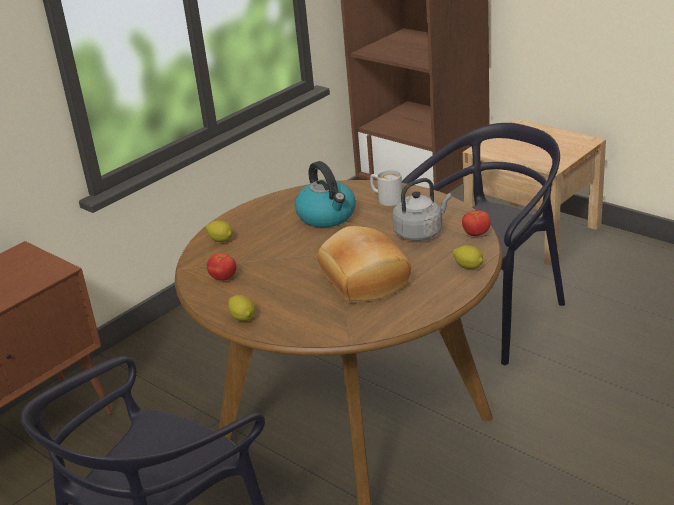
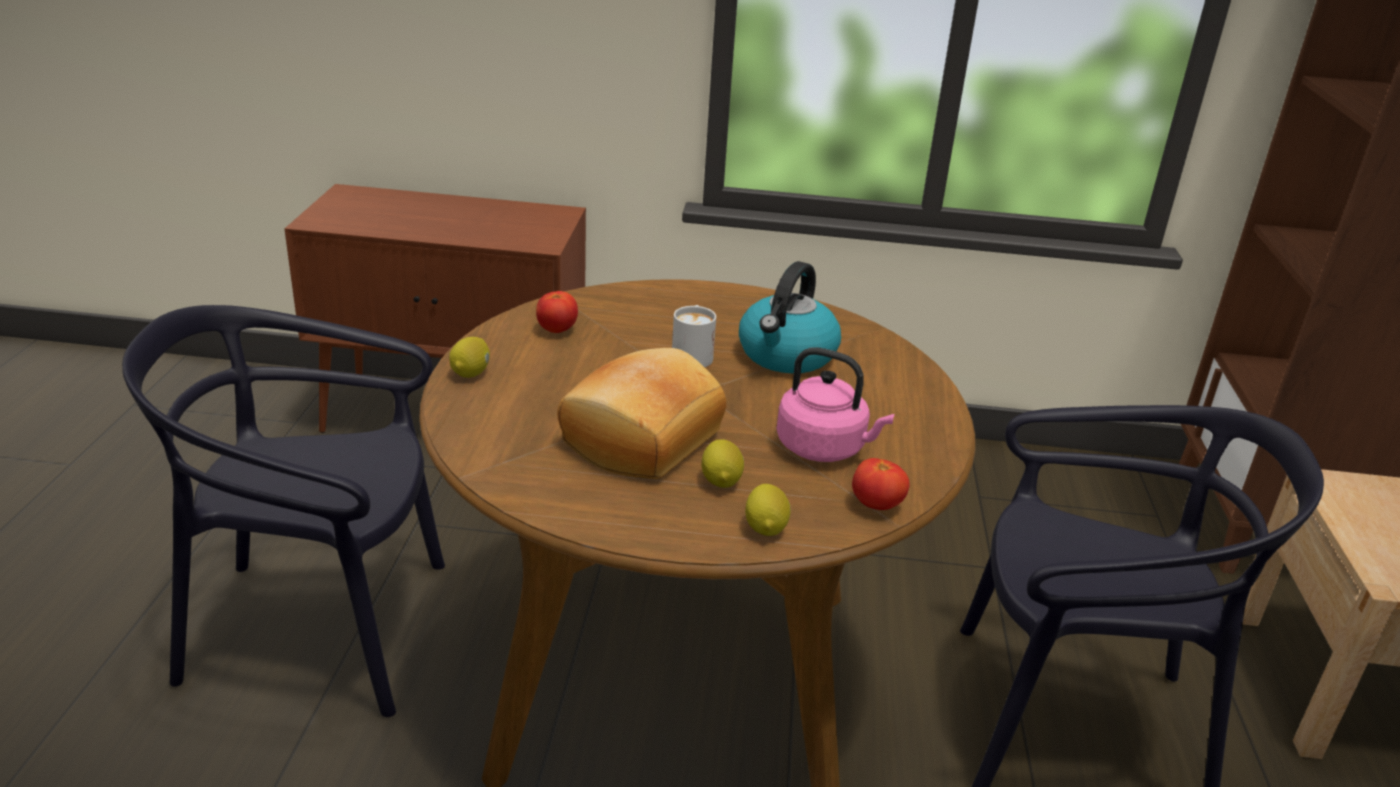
camera: 50 degrees right, 0 degrees up
(221, 240) = (647, 300): lemon -> lemon (721, 480)
(386, 199) = (889, 388): white mug -> white mug (692, 354)
(420, 232) = (825, 448): grey kettle -> pink kettle

